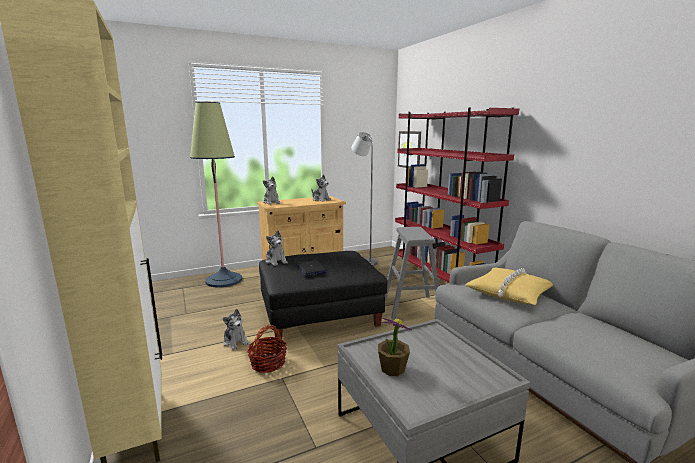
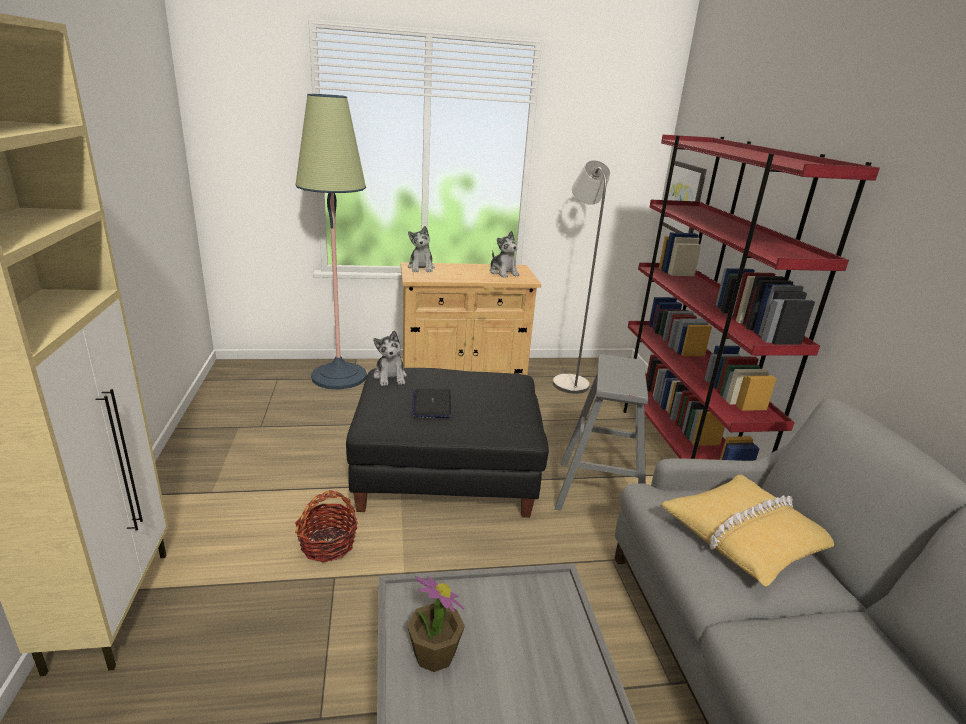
camera: 15 degrees right, 10 degrees up
(235, 342) = (302, 493): plush toy -> none

